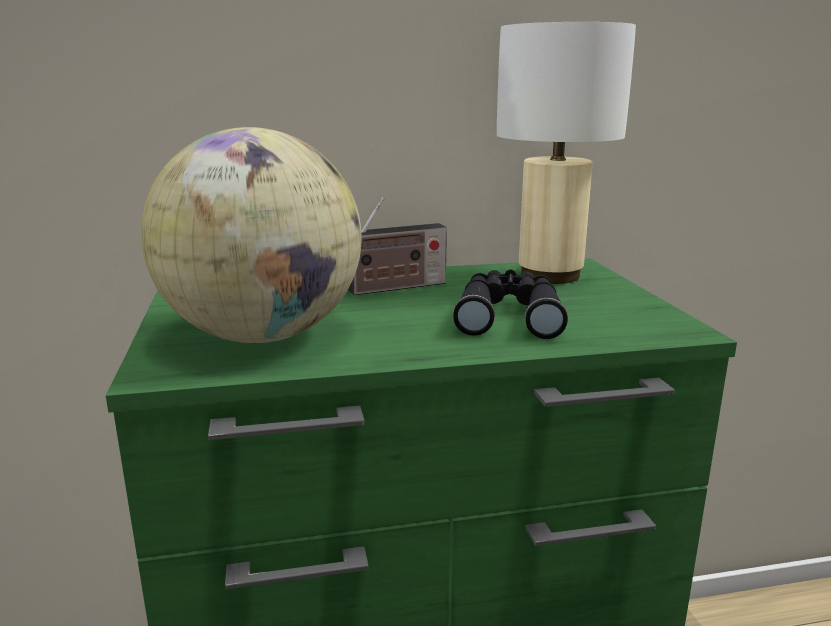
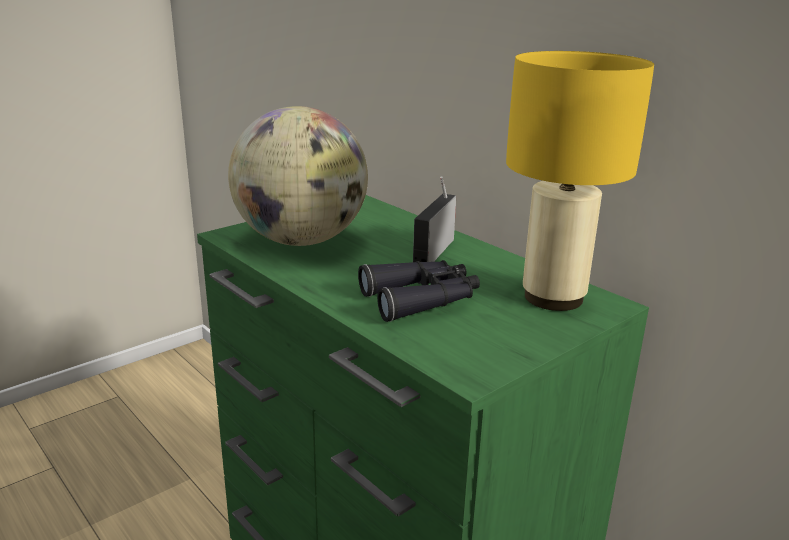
camera: 60 degrees right, 5 degrees up
(393, 288) = (434, 251): radio -> radio turned 75 degrees clockwise
(552, 276) = (553, 298): white table lamp -> yellow table lamp

